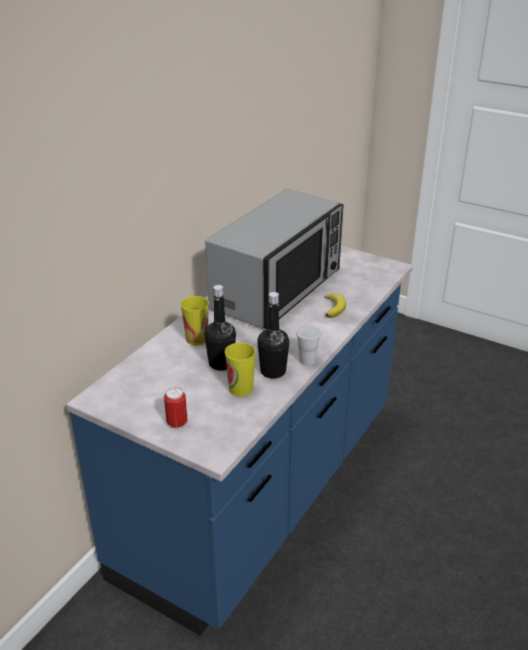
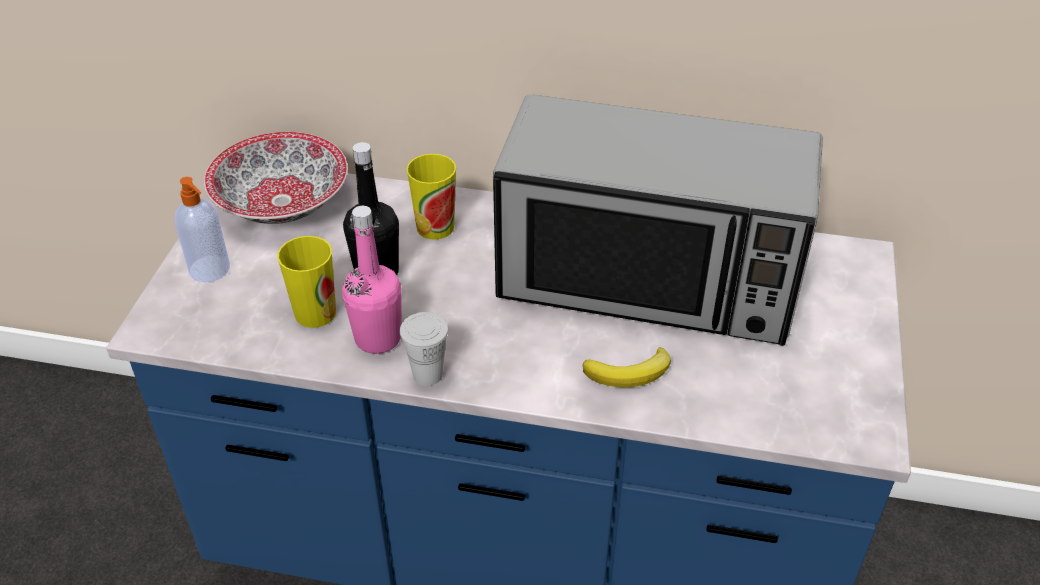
camera: 70 degrees right, 10 degrees up
(131, 388) = (280, 202): none -> bowl
(177, 423) = (210, 270): can -> soap dispenser
(273, 371) = (378, 338): black bottle -> pink bottle

